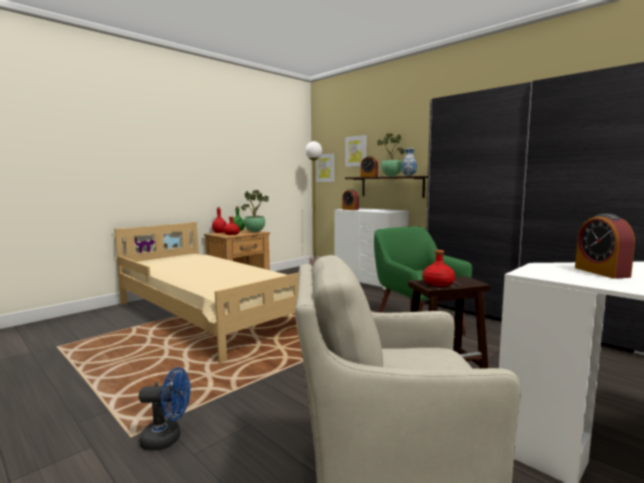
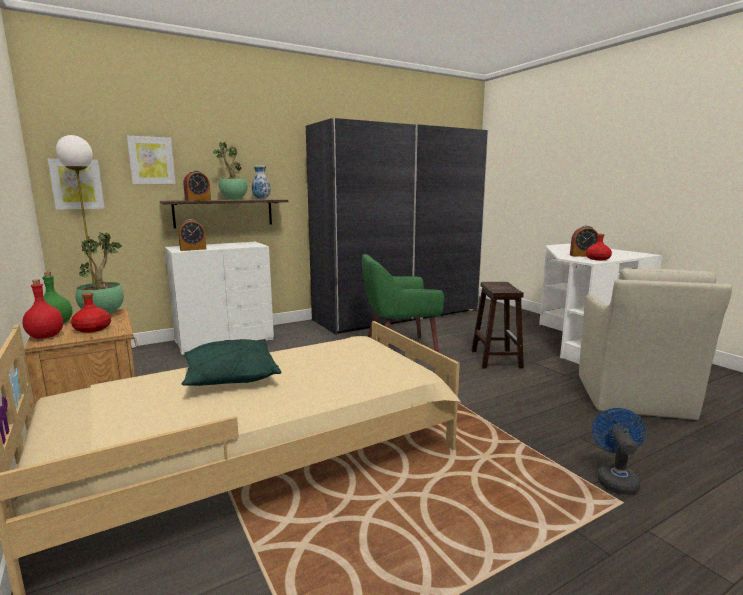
camera: 75 degrees left, 5 degrees up
(210, 265) = (231, 378): none -> green pillow
(438, 283) = (506, 288): red bottle -> red bottle (598, 259)

